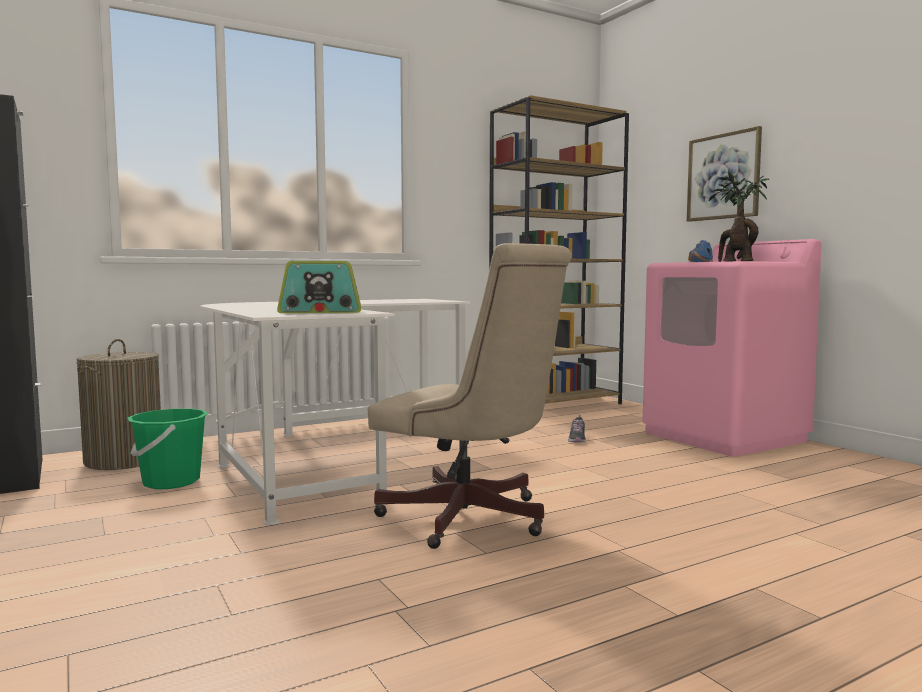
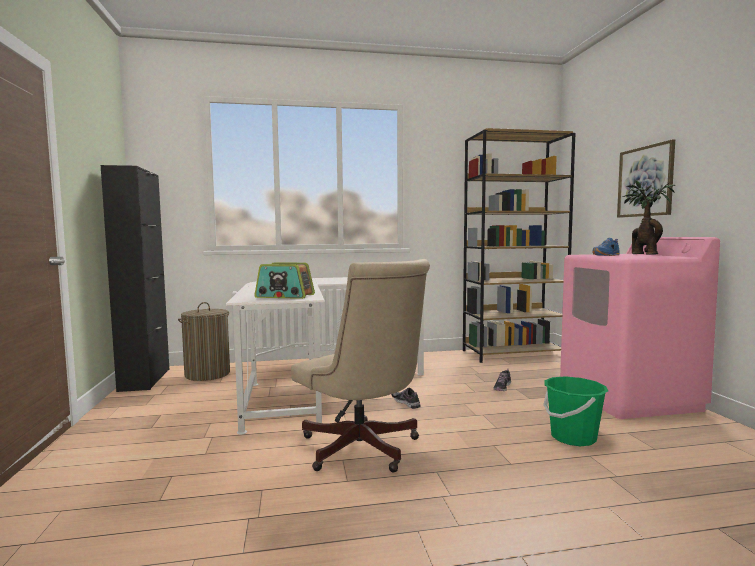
camera: 20 degrees right, 0 degrees up
(171, 482) = (217, 393): green bucket -> green bucket (573, 437)
(475, 466) = (406, 403): none -> shoe

